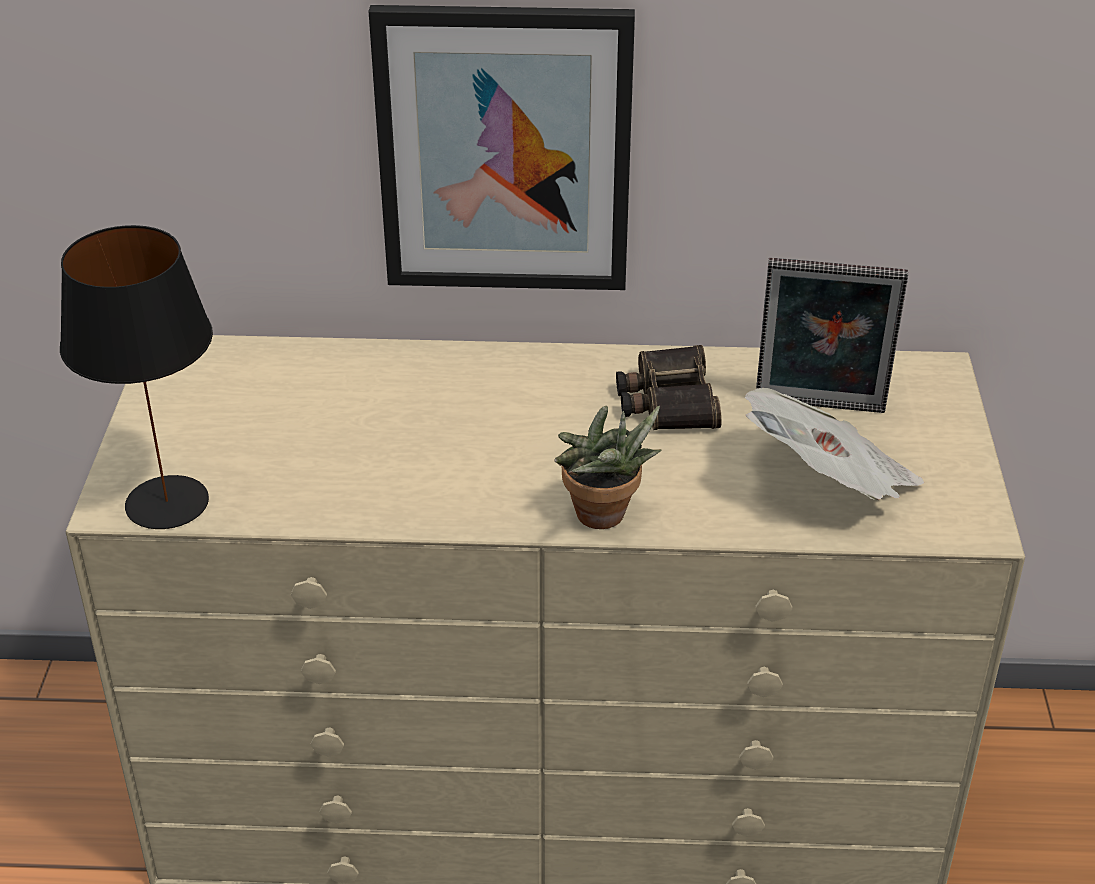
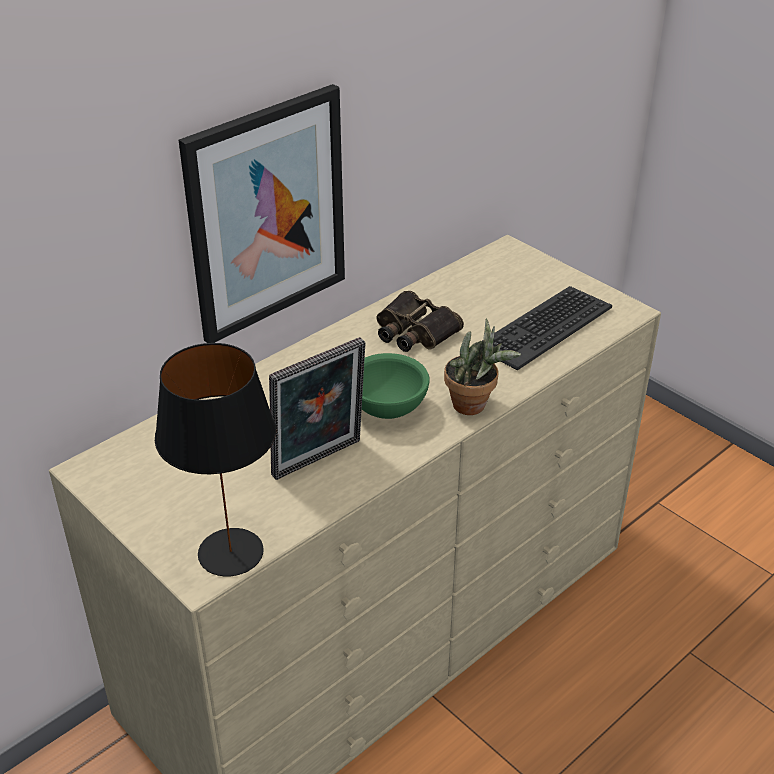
camera: 45 degrees left, 0 degrees up
(512, 463) = (388, 408): none -> green bowl
(819, 408) = (486, 295): picture frame -> picture frame (320, 461)
(829, 484) = (543, 327): newspaper -> keyboard

